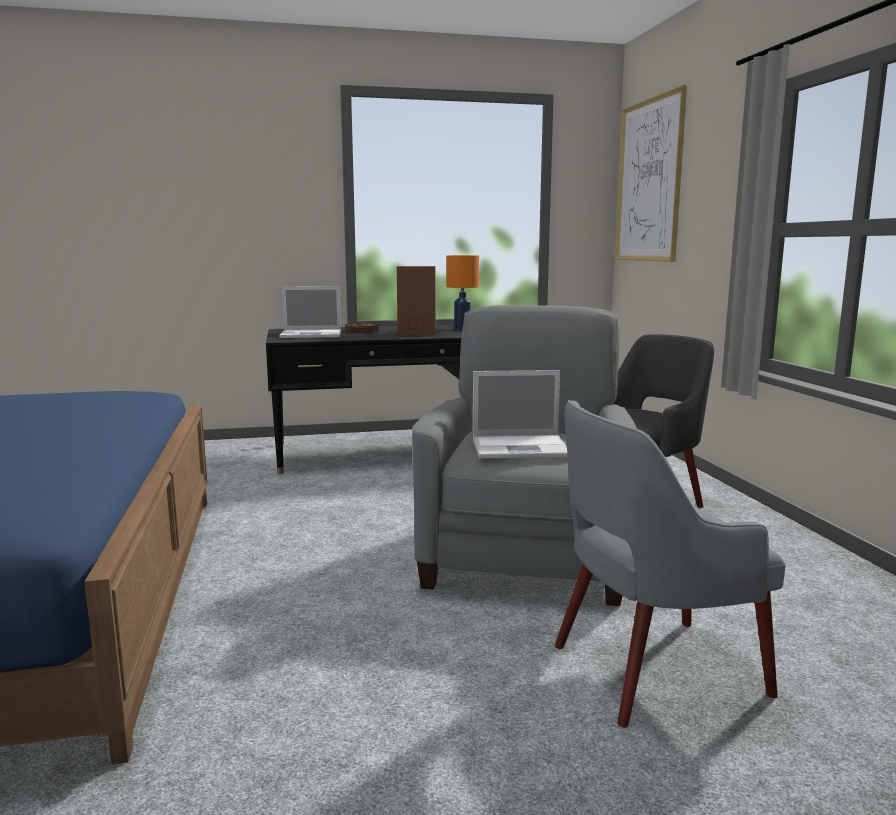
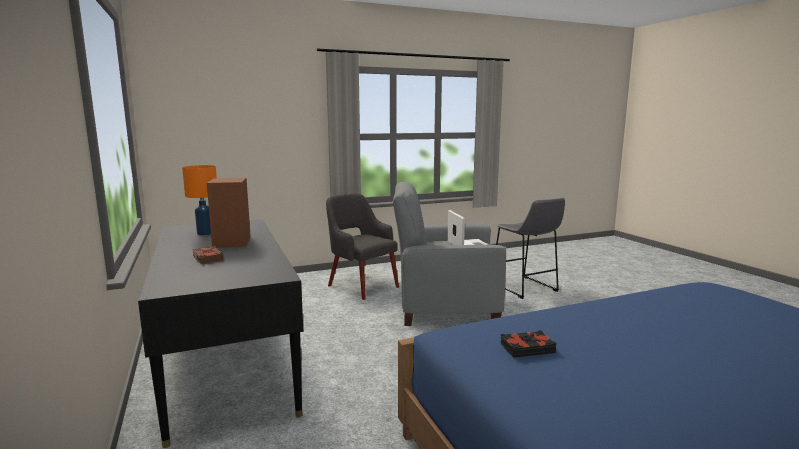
camera: 100 degrees left, 0 degrees up
(69, 397) = (527, 348): none -> black book
(312, 334) = (231, 271): laptop -> none
(649, 181) = (196, 100): picture -> none
(654, 670) = (525, 288): grey armchair -> grey stool

